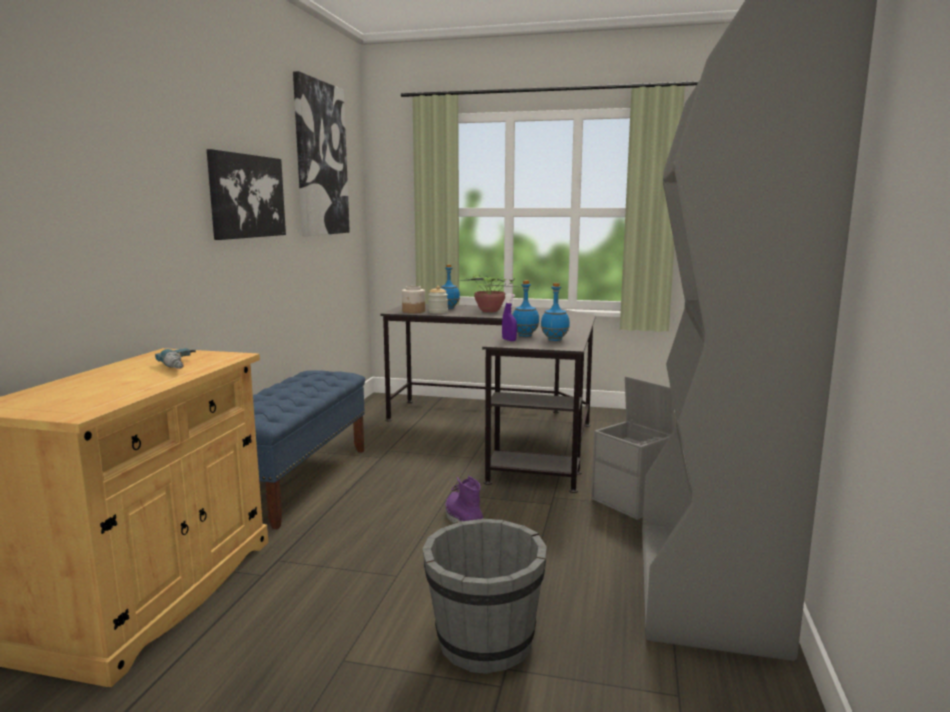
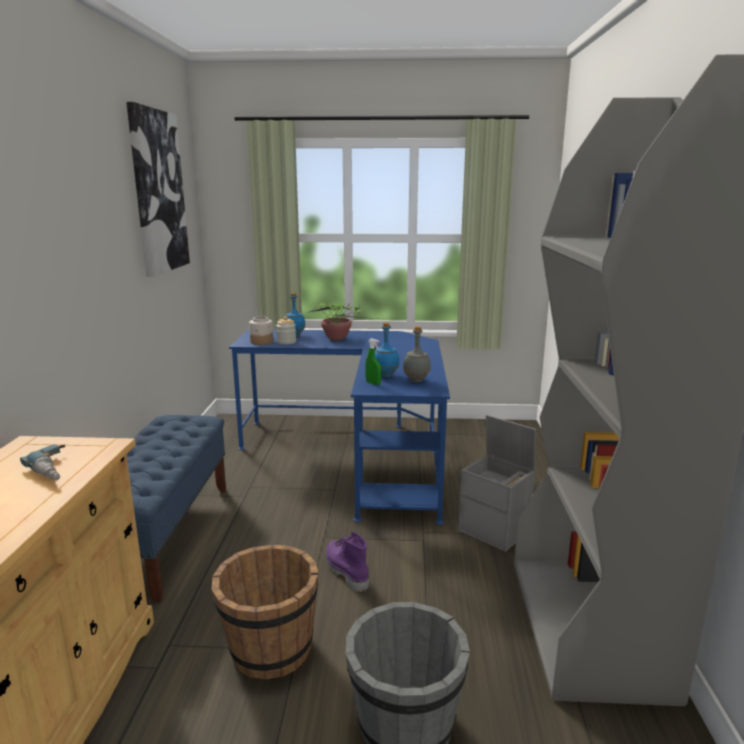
camera: 10 degrees left, 5 degrees up
(246, 196) = (90, 247): picture -> none
(370, 573) = (270, 650): none -> brown bucket
(505, 432) = (357, 455): black desk -> blue desk
(509, 340) = (373, 383): purple spray bottle -> green spray bottle
(555, 340) = (416, 380): blue bottle -> grey bottle

